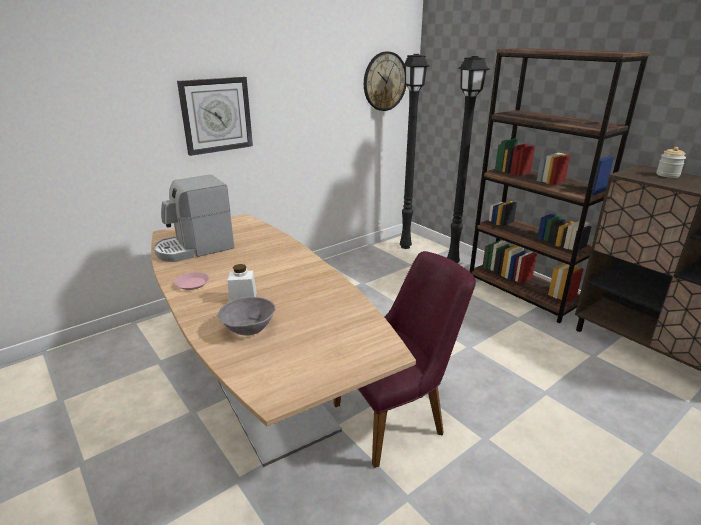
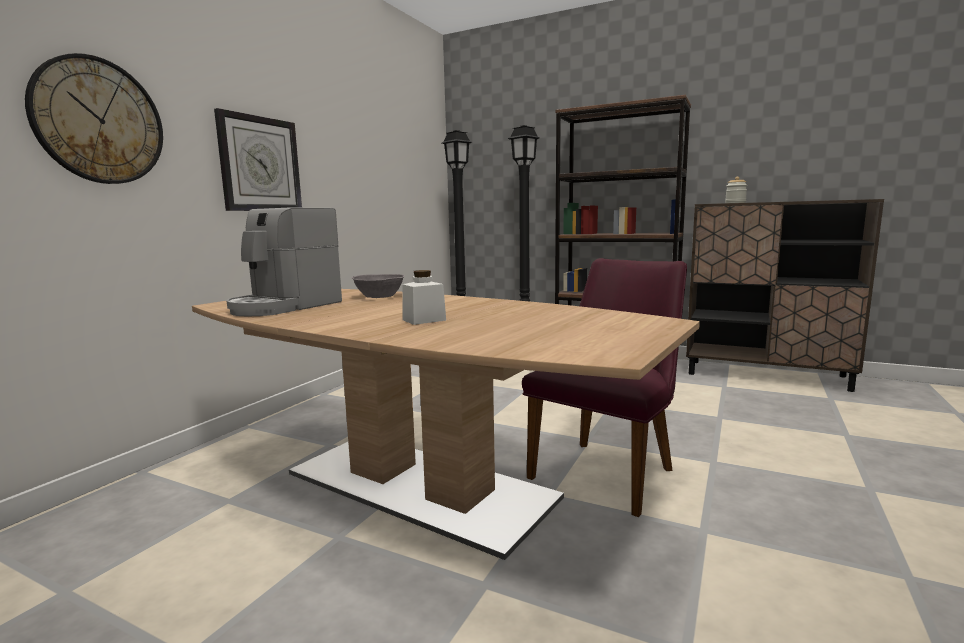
camera: 25 degrees left, 15 degrees down
(192, 284) = (331, 322): pink plate -> none
(249, 328) = (477, 332): grey bowl -> grey bowl (380, 297)
(384, 81) = (421, 163): wall clock -> wall clock (99, 121)

